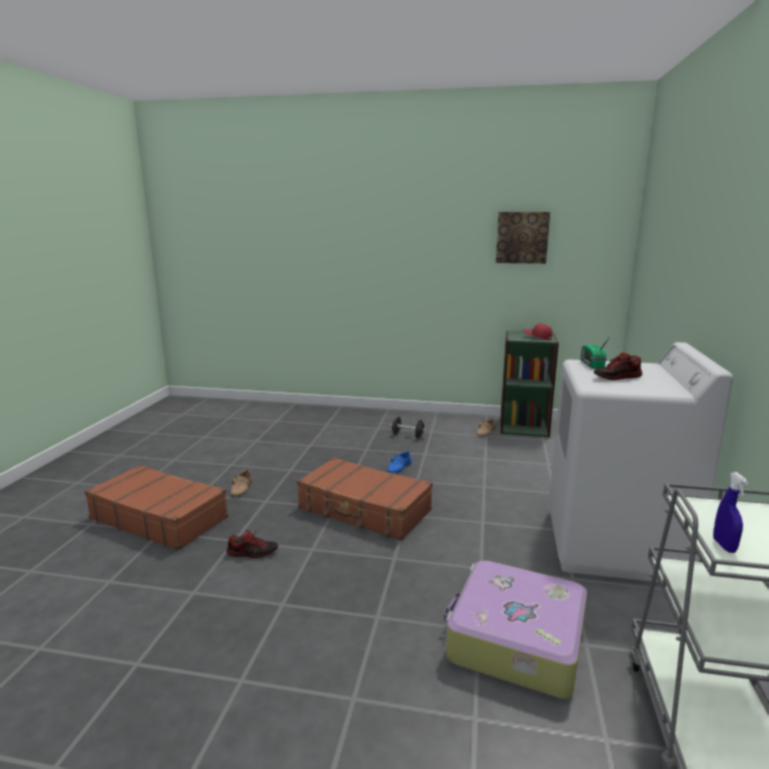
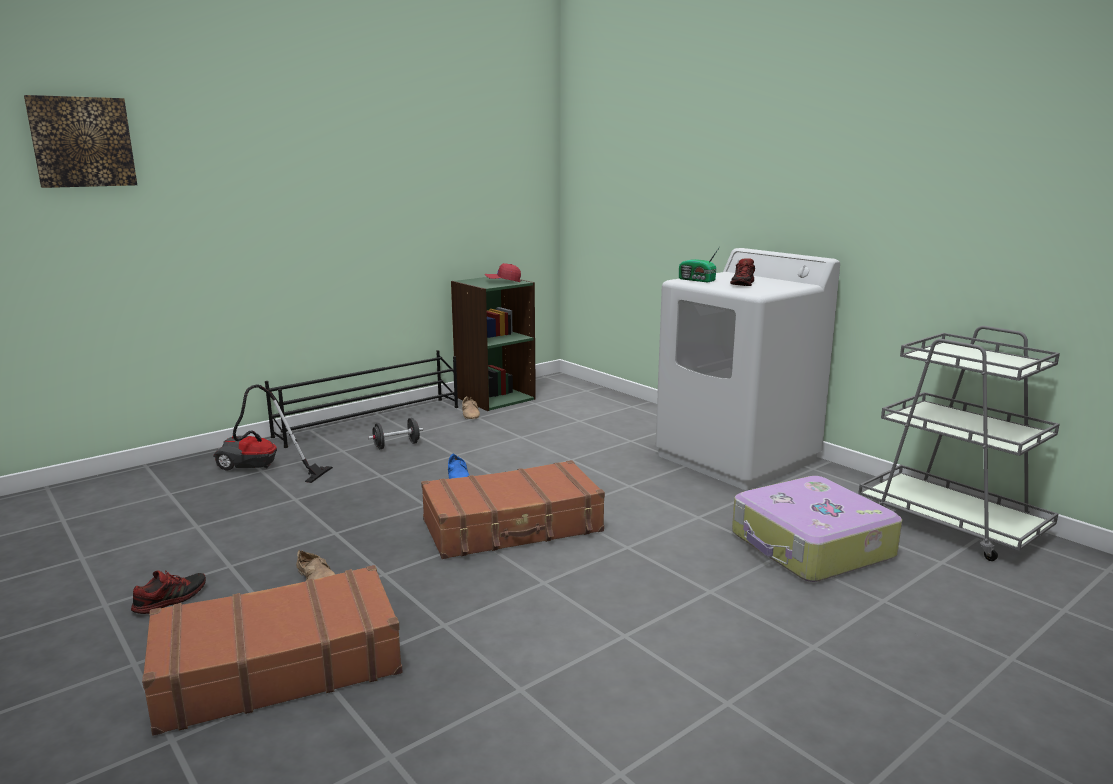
camera: 50 degrees left, 0 degrees up
(252, 552) = (492, 621): shoe -> shoe (170, 600)
(327, 424) = (261, 469): none -> vacuum cleaner
(423, 416) = (370, 421): none -> black shoe rack
(522, 237) = (454, 158): picture -> picture (82, 142)
(724, 546) = (988, 366): blue spray bottle -> none

